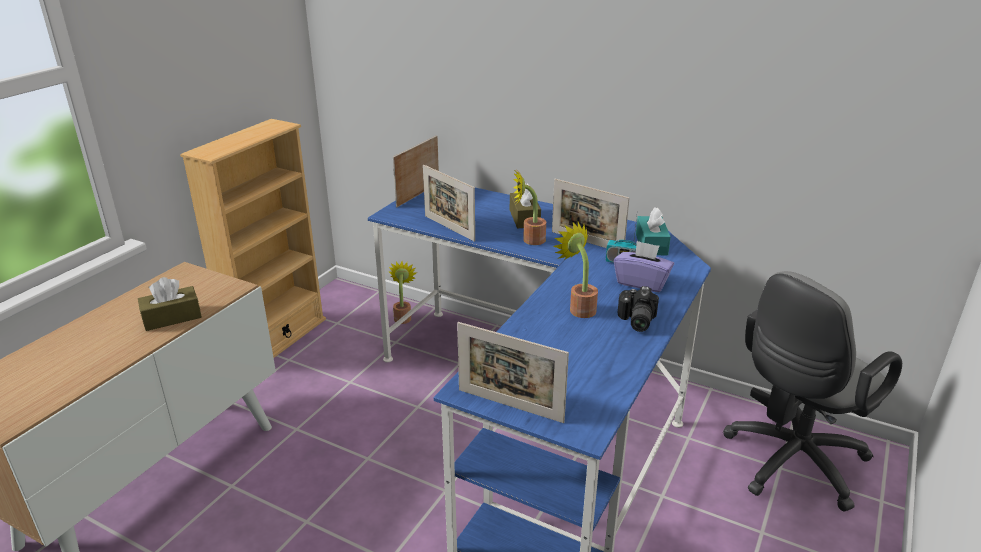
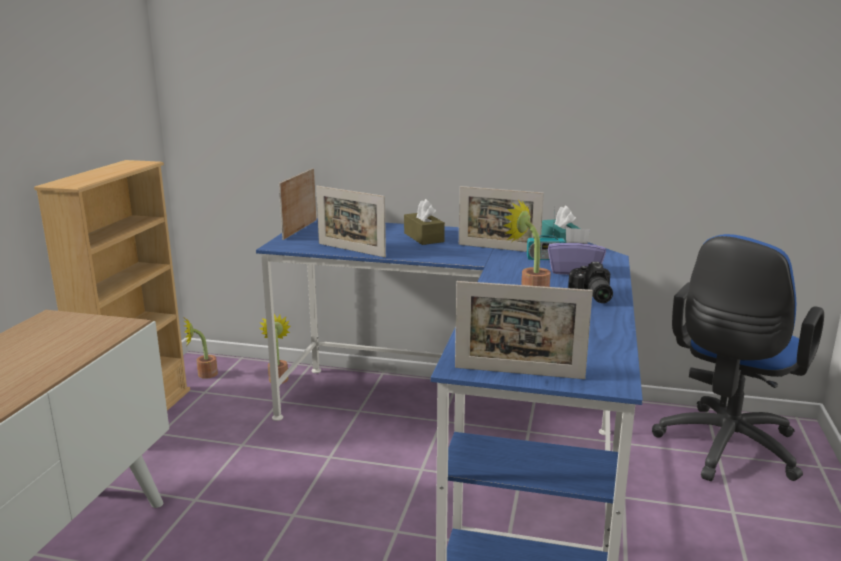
camera: 15 degrees left, 10 degrees down
(172, 317) = (57, 357): brown tissue box -> none
(529, 240) = (440, 252): potted plant -> potted plant (203, 374)
(789, 464) = (724, 450): grey office chair -> blue office chair

